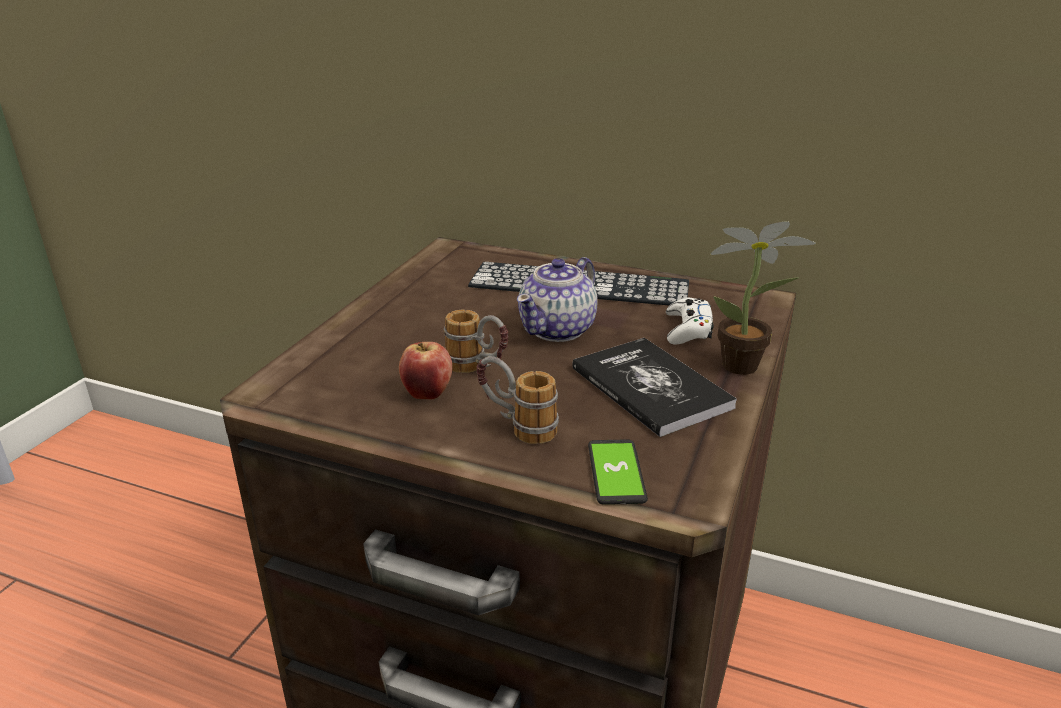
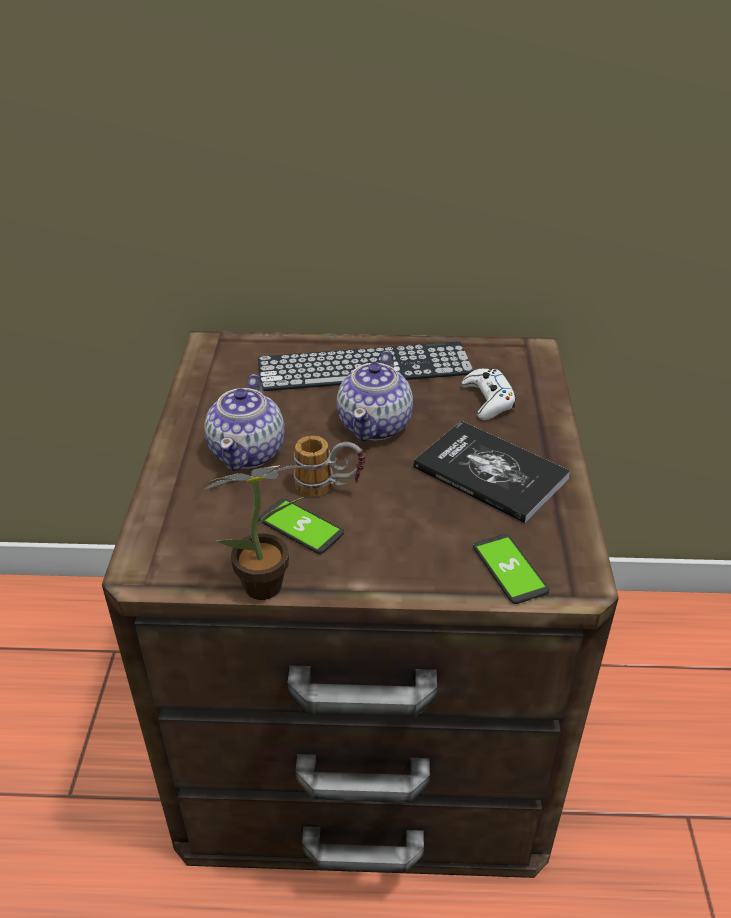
camera: 20 degrees left, 10 degrees up
(423, 328) = (248, 452): none -> teapot
(428, 393) = (300, 527): apple -> phone
(516, 427) = (402, 544): mug -> none
(746, 367) = (556, 431): potted plant -> potted plant (270, 586)

